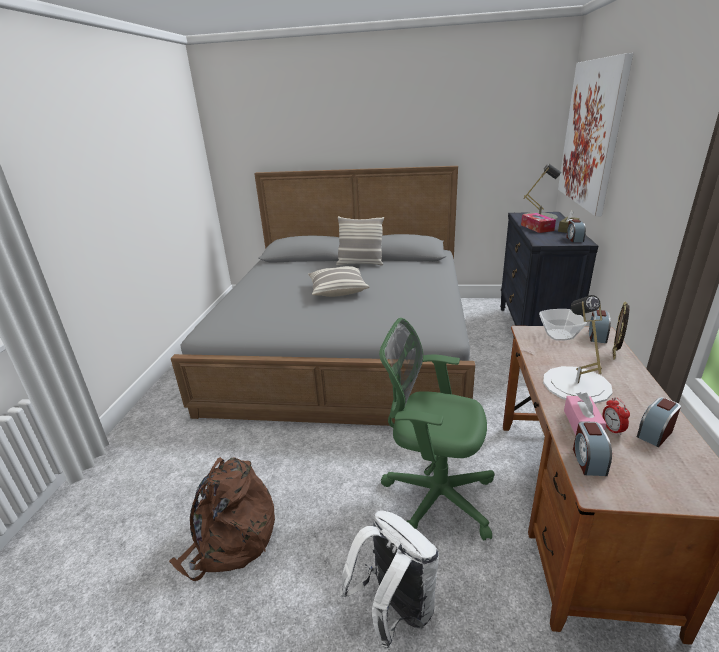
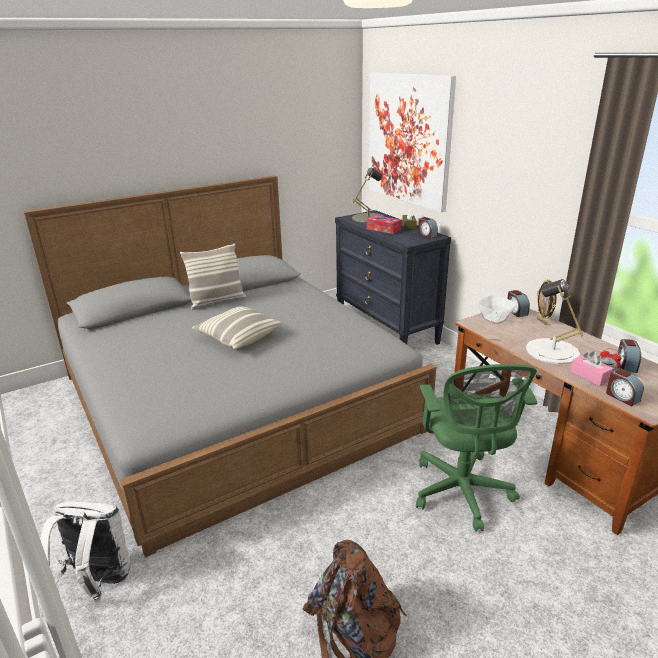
camera: 40 degrees left, 0 degrees up
(394, 609) = (530, 589): white backpack -> white backpack (97, 582)
(434, 495) = (462, 493): green office chair -> green office chair turned 75 degrees counterclockwise

